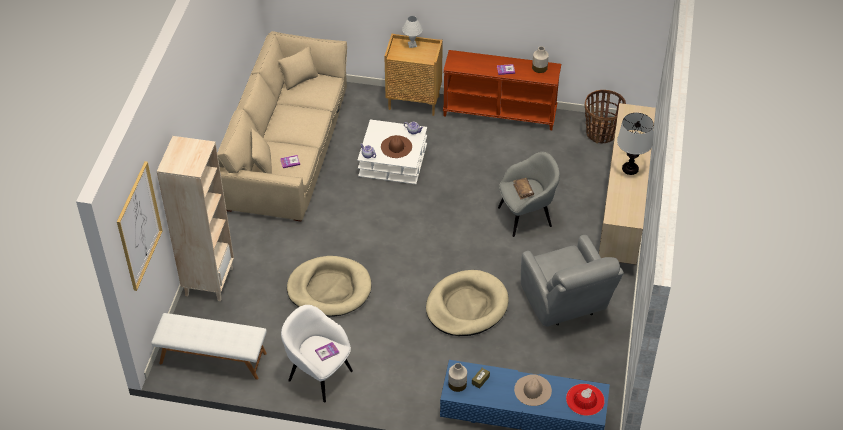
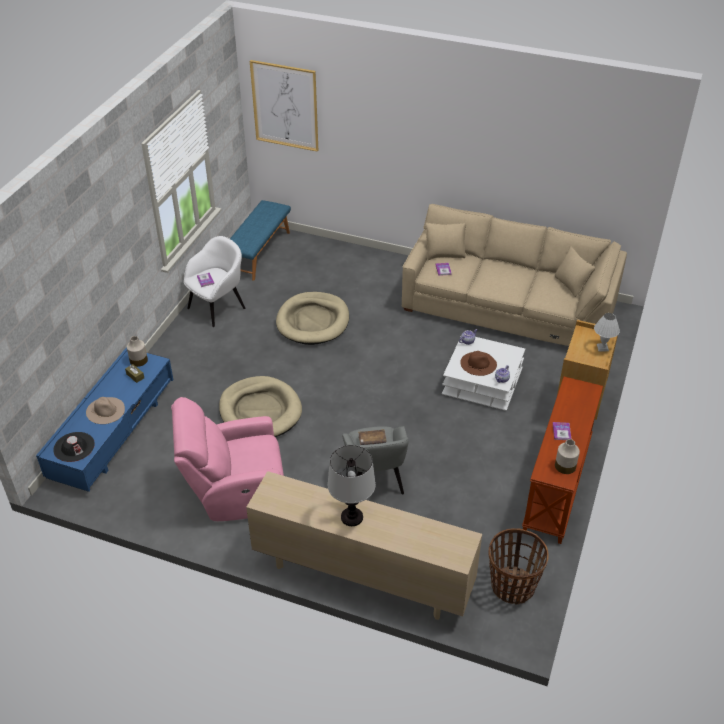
camera: 100 degrees right, 5 degrees down
(209, 281) = (344, 254): beige bookcase -> none
(212, 358) = (259, 252): white bench -> blue bench
(565, 304) = (235, 491): grey armchair -> pink armchair
(585, 400) = (74, 447): red hat -> black hat

